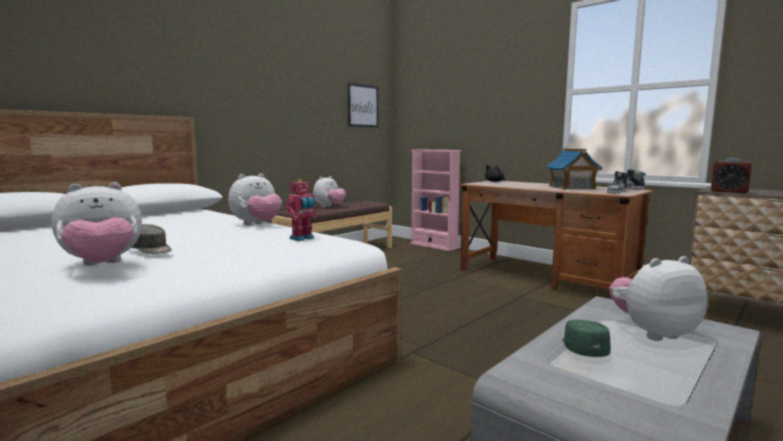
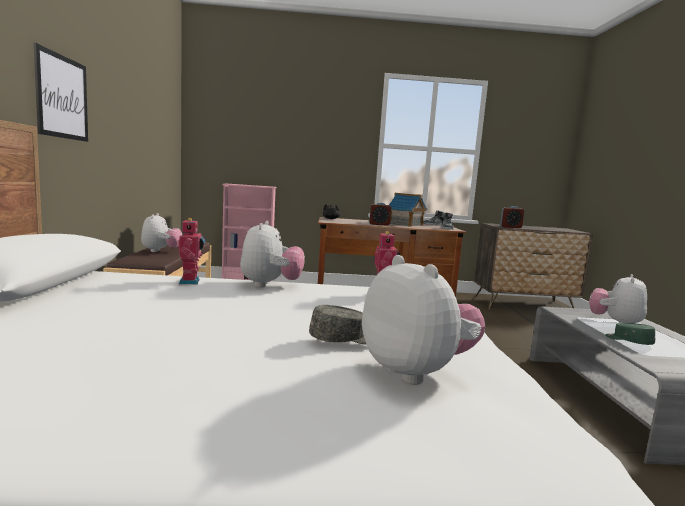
camera: 45 degrees left, 0 degrees up
(102, 265) = (416, 372): plush toy -> plush toy turned 45 degrees counterclockwise
(223, 218) = (191, 281): none -> toy robot
(363, 106) = (165, 129): picture -> picture (62, 97)
(528, 187) = (379, 224): none -> alarm clock

